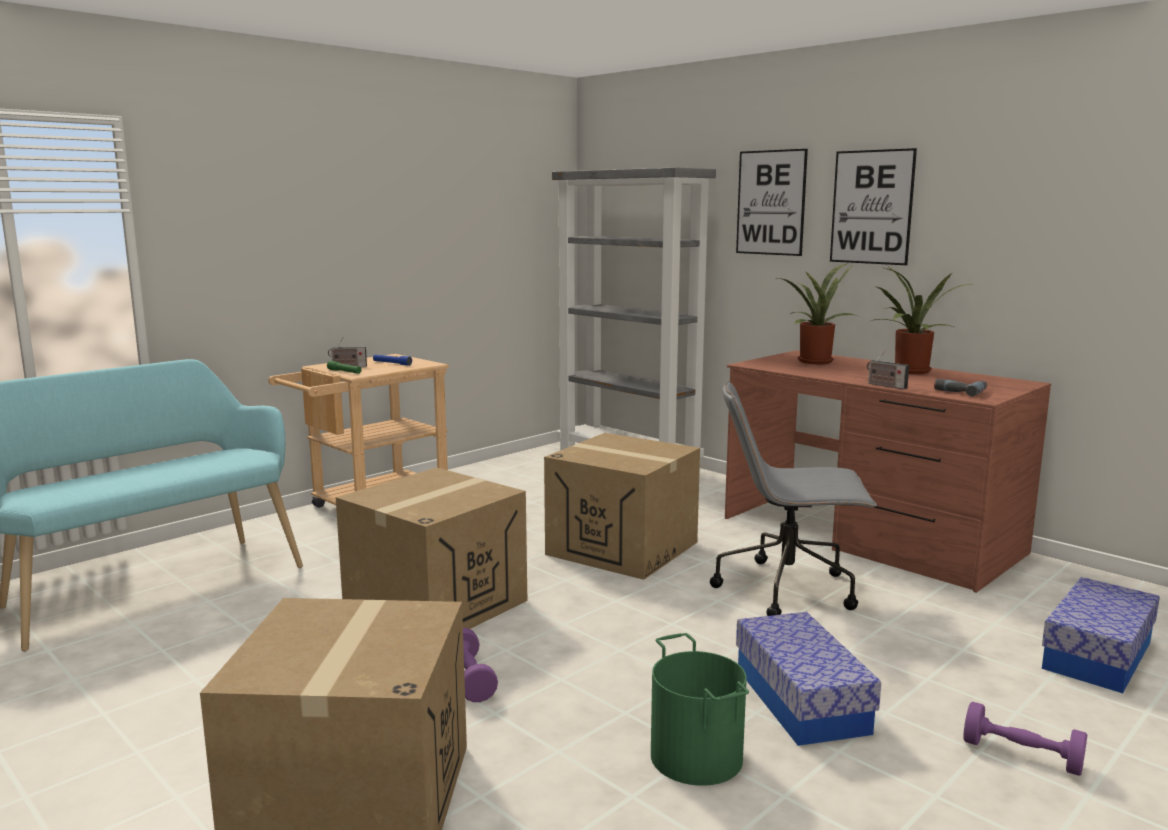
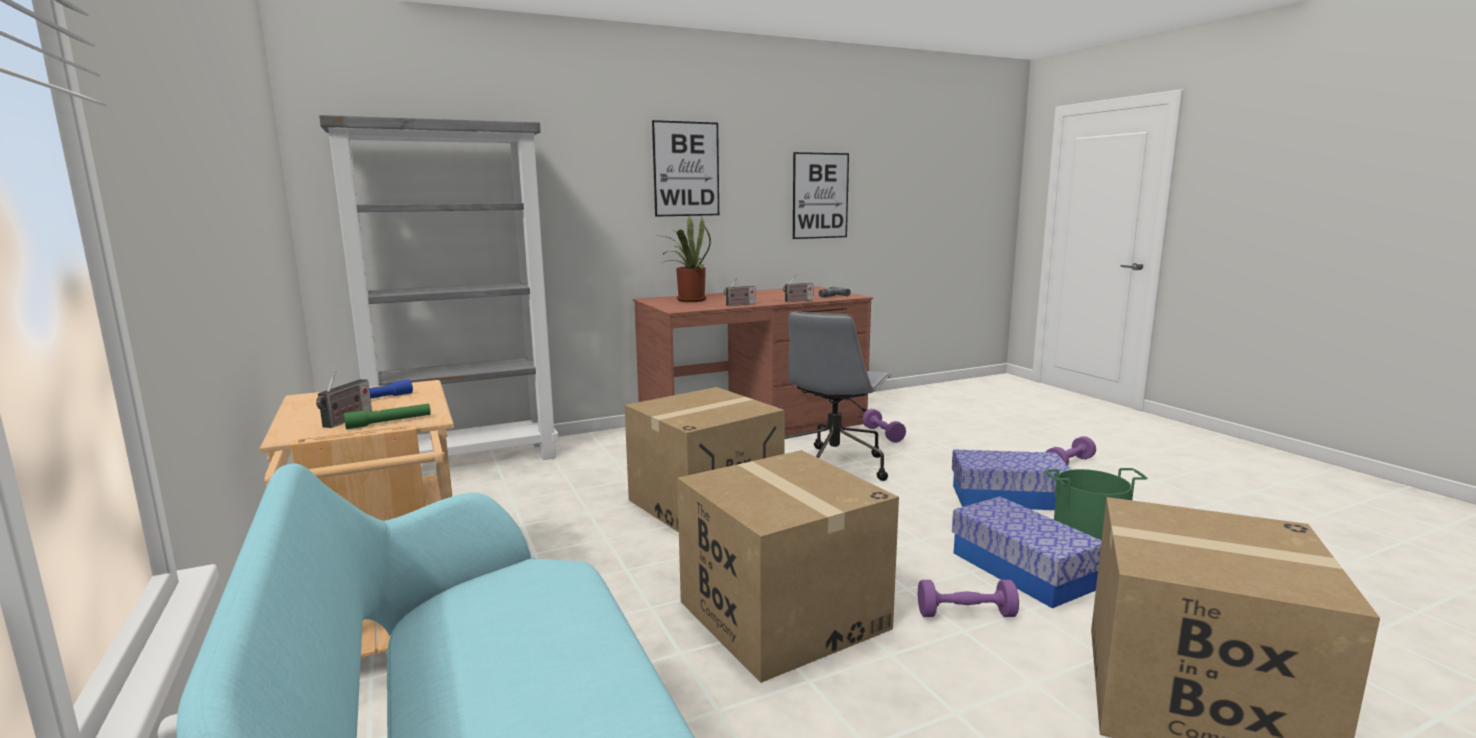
camera: 70 degrees left, 0 degrees up
(771, 202) = (589, 164): picture -> picture (820, 196)
(815, 374) = (739, 304): none -> radio
(910, 372) = (757, 294): potted plant -> none
(947, 606) = (883, 434): none -> purple dumbbell
(1097, 655) = (958, 423): storage box -> storage box (1022, 570)

